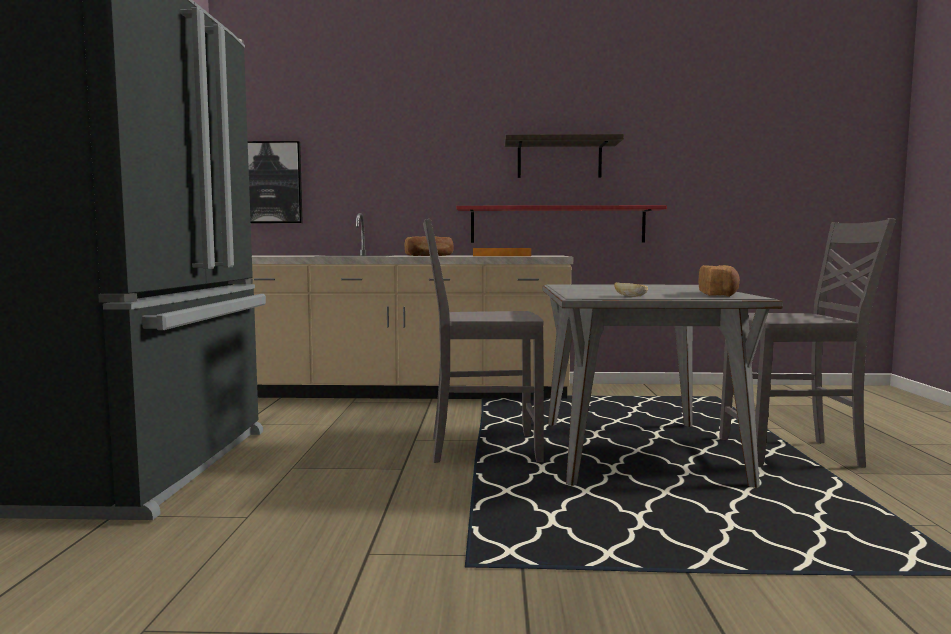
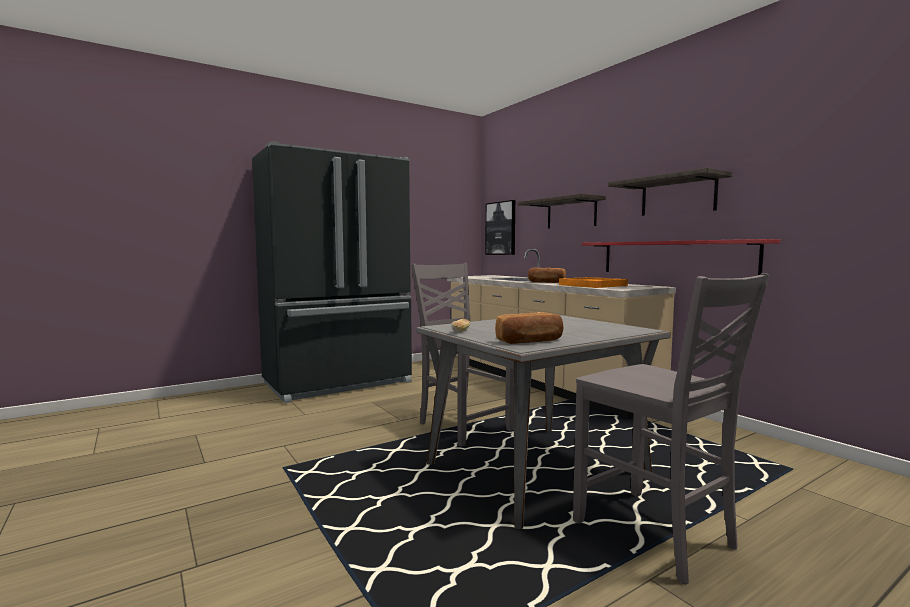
camera: 55 degrees right, 0 degrees up
(411, 168) = (571, 213): none -> shelf

